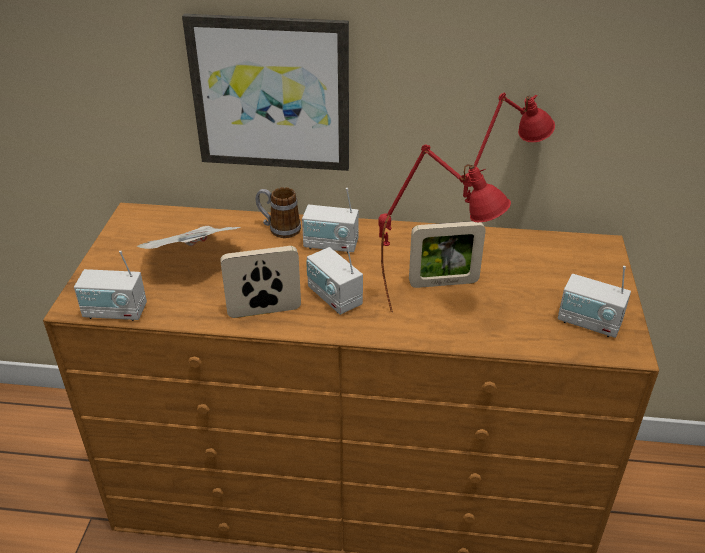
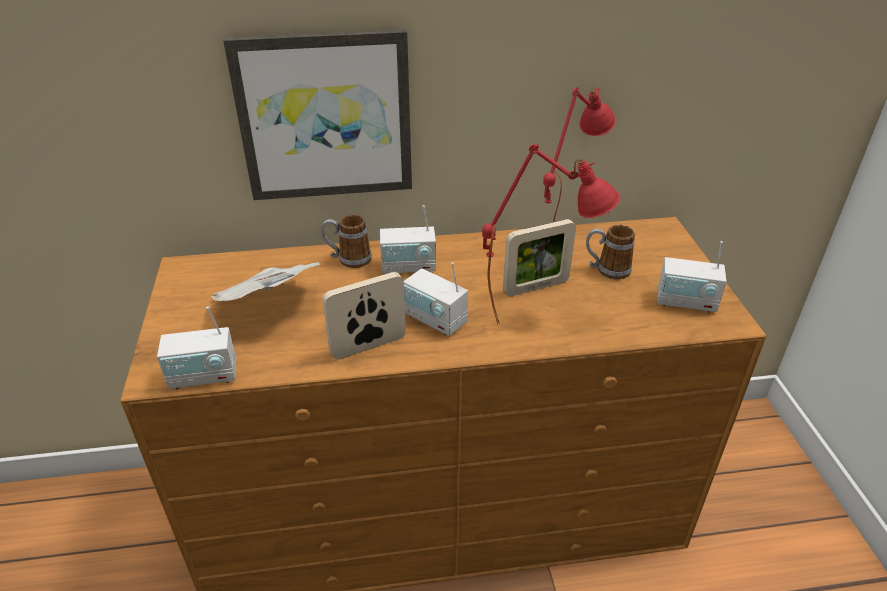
camera: 15 degrees left, 0 degrees up
(522, 277) = (606, 270): none -> mug

